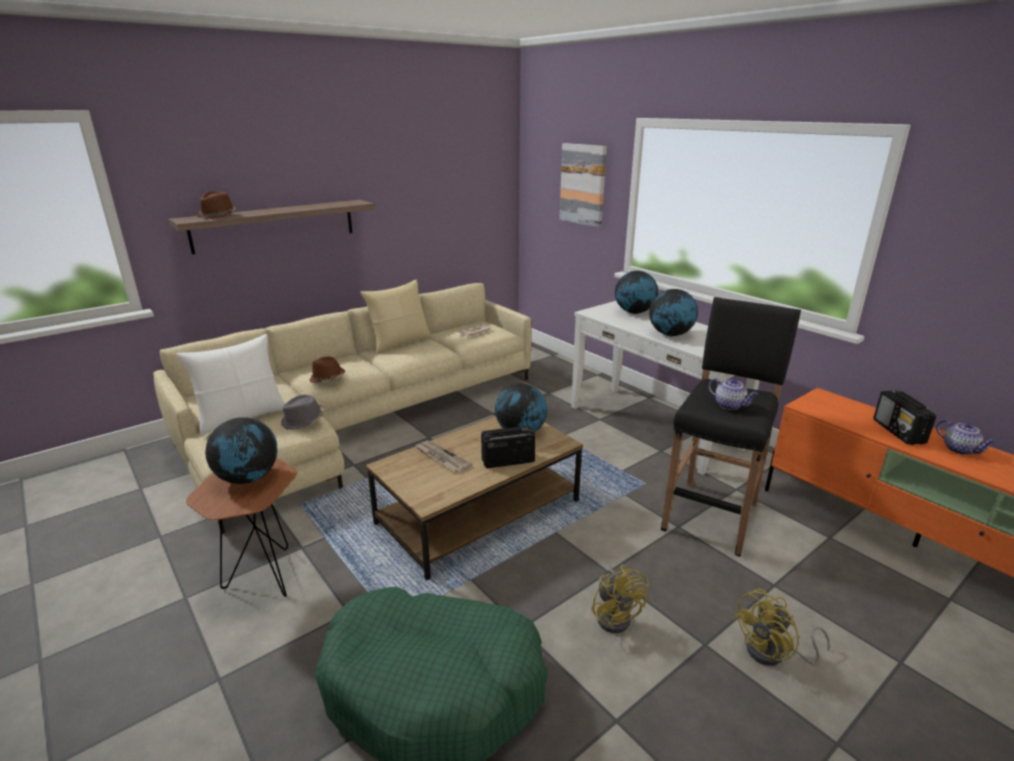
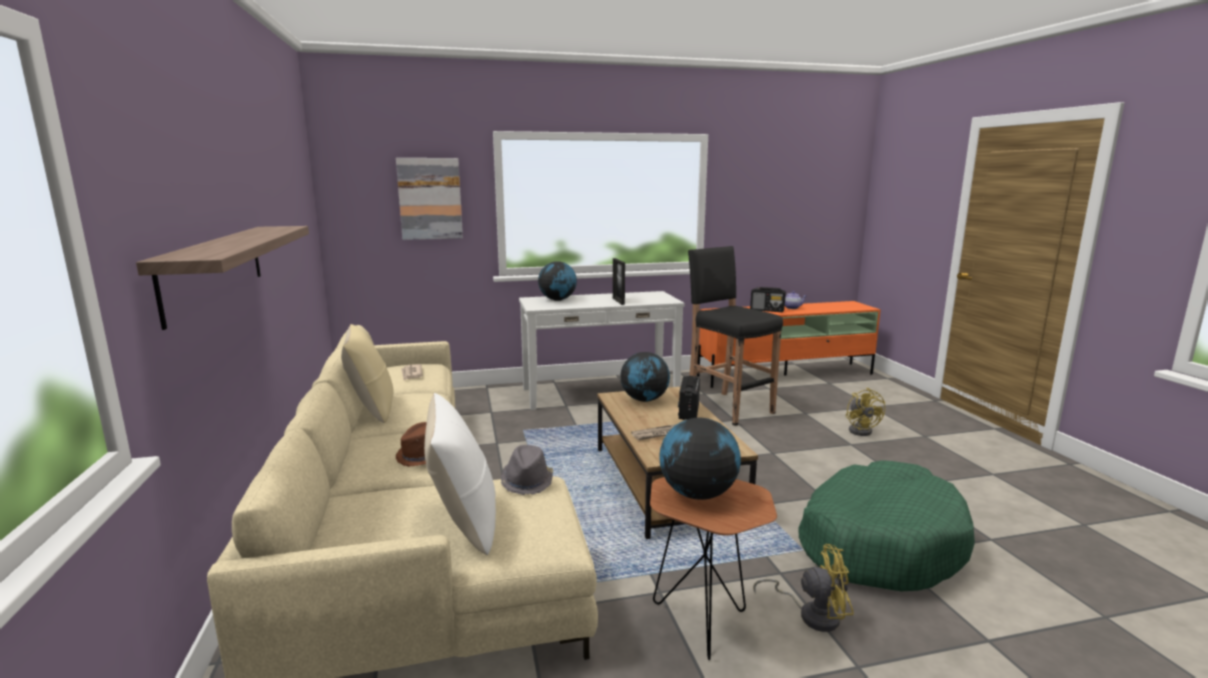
camera: 65 degrees left, 10 degrees down
(218, 215) = (203, 249): brown hat -> none
(615, 615) = (818, 462): yellow fan -> yellow fan (811, 614)
(670, 334) = (618, 301): globe -> picture frame
(730, 405) = (745, 313): teapot -> none

